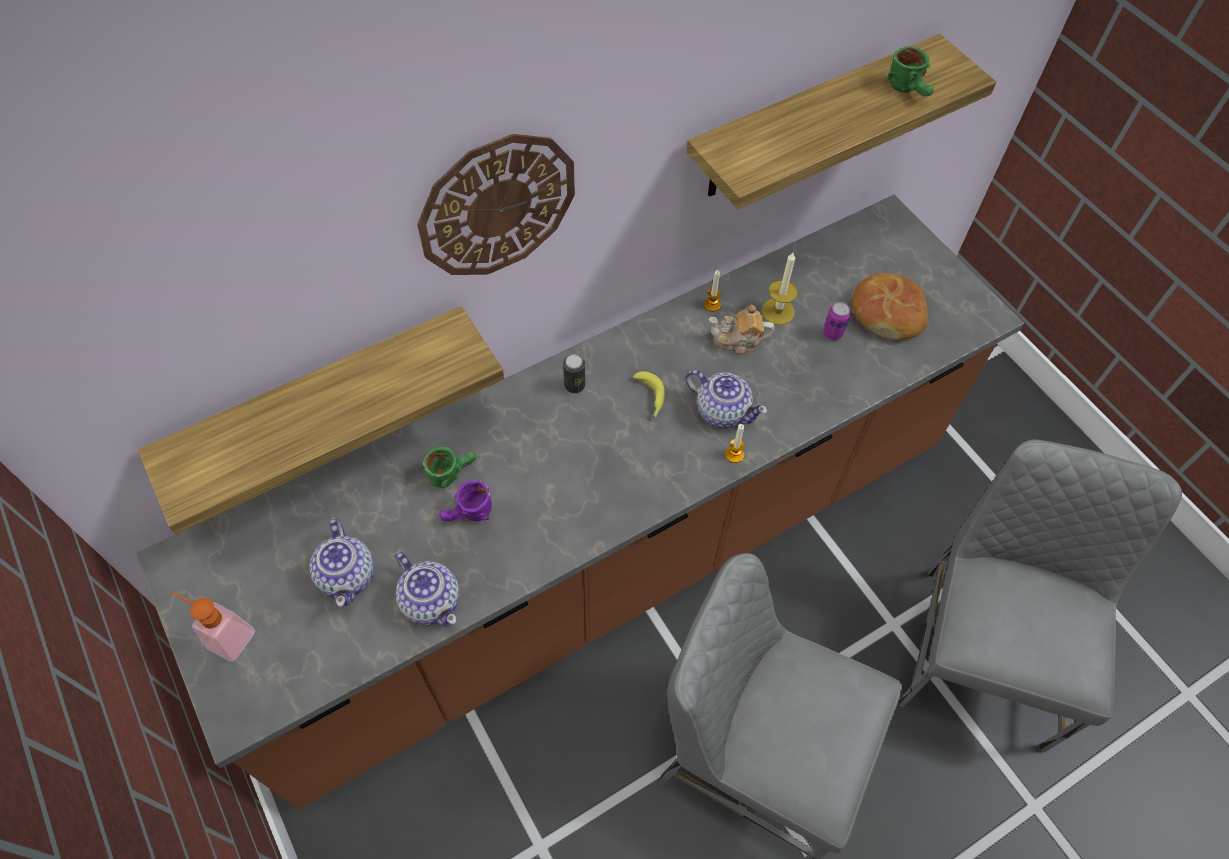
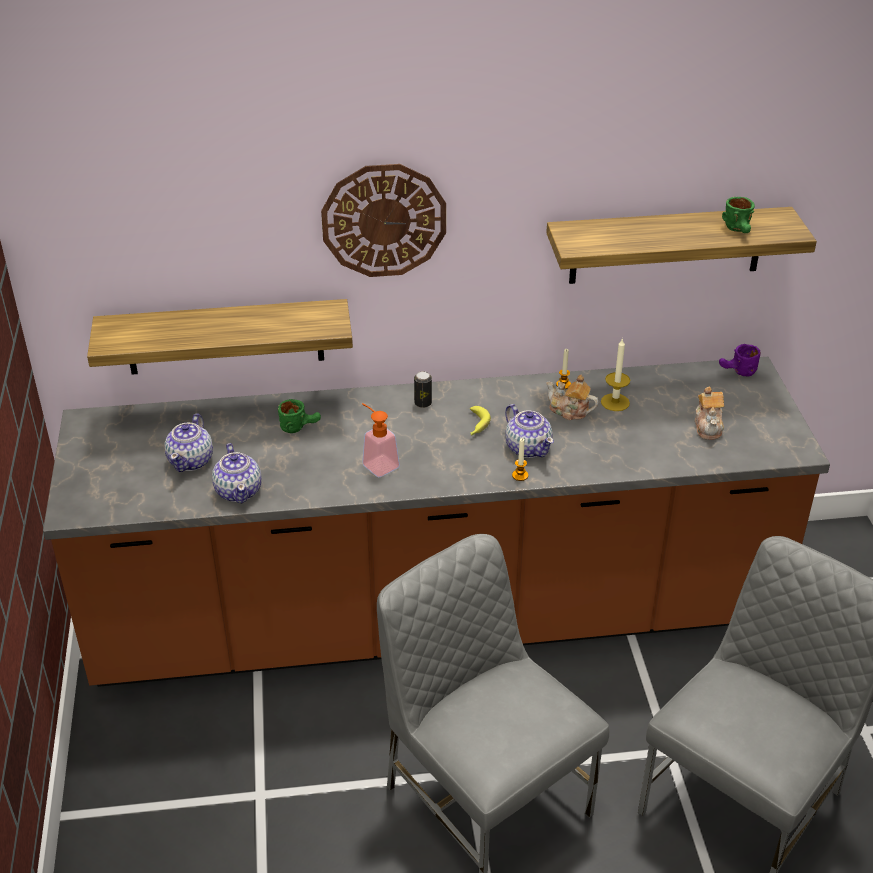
camera: 25 degrees right, 20 degrees down
(224, 635) = (91, 467): soap dispenser -> soap dispenser (377, 463)
(468, 516) = (295, 453): purple mug -> purple mug (737, 372)
(832, 333) = (652, 426): can -> none
(887, 313) = (708, 426): bread -> teapot

